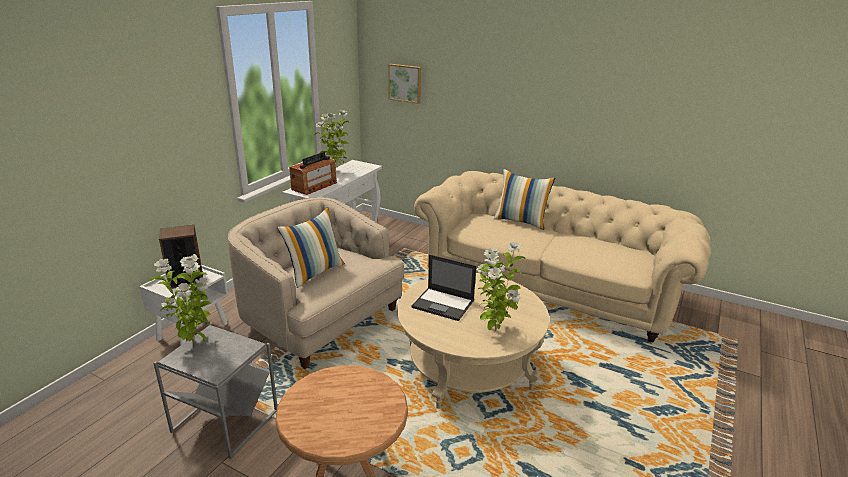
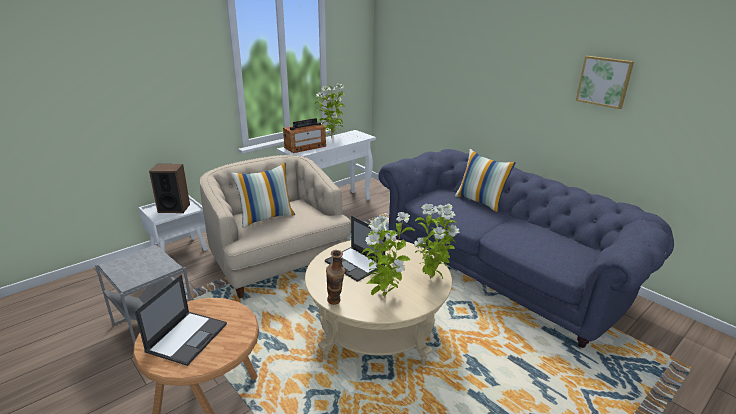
camera: 20 degrees right, 0 degrees up
(195, 342) = (134, 256): potted plant -> potted plant (431, 279)
(335, 412) = (187, 337): none -> laptop
(405, 83) = (407, 64): picture -> picture (604, 81)
(453, 346) = (335, 303): none -> vase
(550, 287) = (502, 271): beige sofa -> blue sofa

